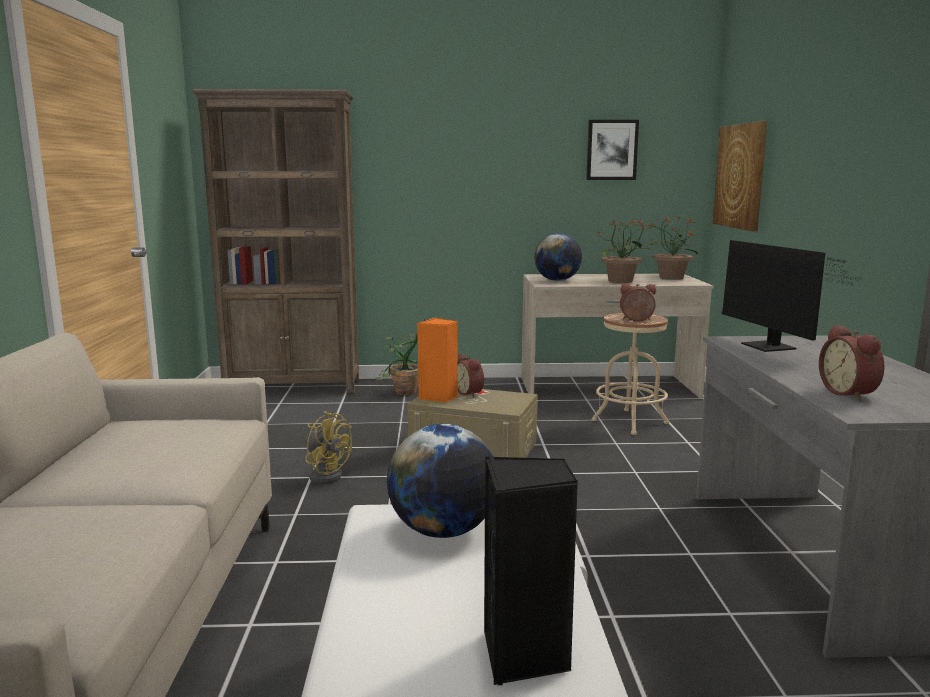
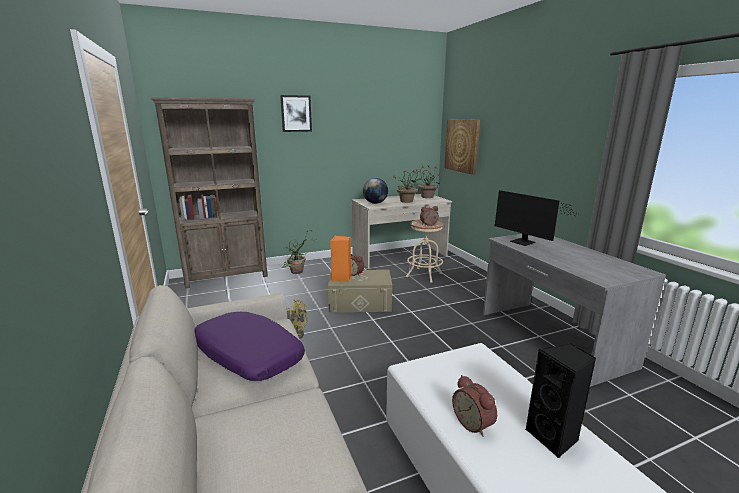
camera: 20 degrees left, 5 degrees up
(142, 450) = (247, 355): none -> purple pillow
(443, 531) = (449, 373): globe -> none
(611, 150) = (394, 130): picture -> picture (296, 113)
(850, 393) = (586, 268): alarm clock -> alarm clock (474, 423)

